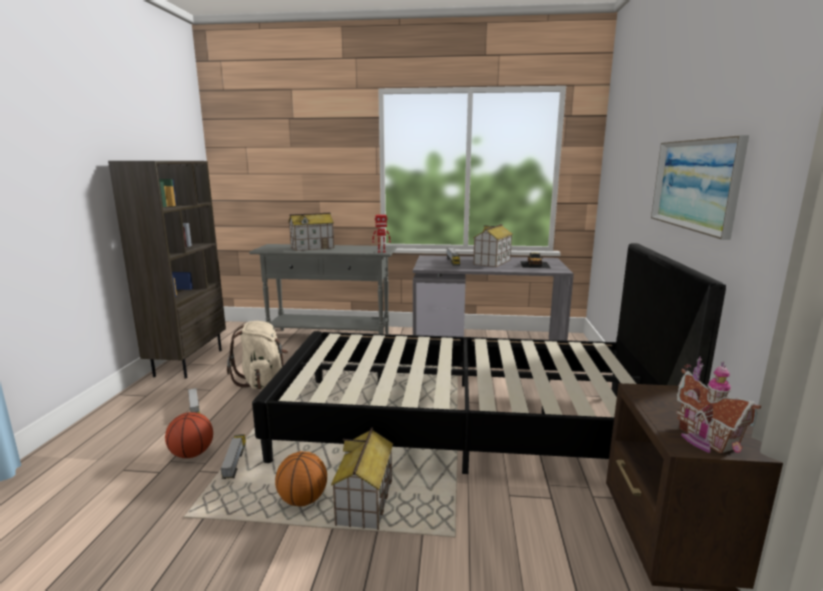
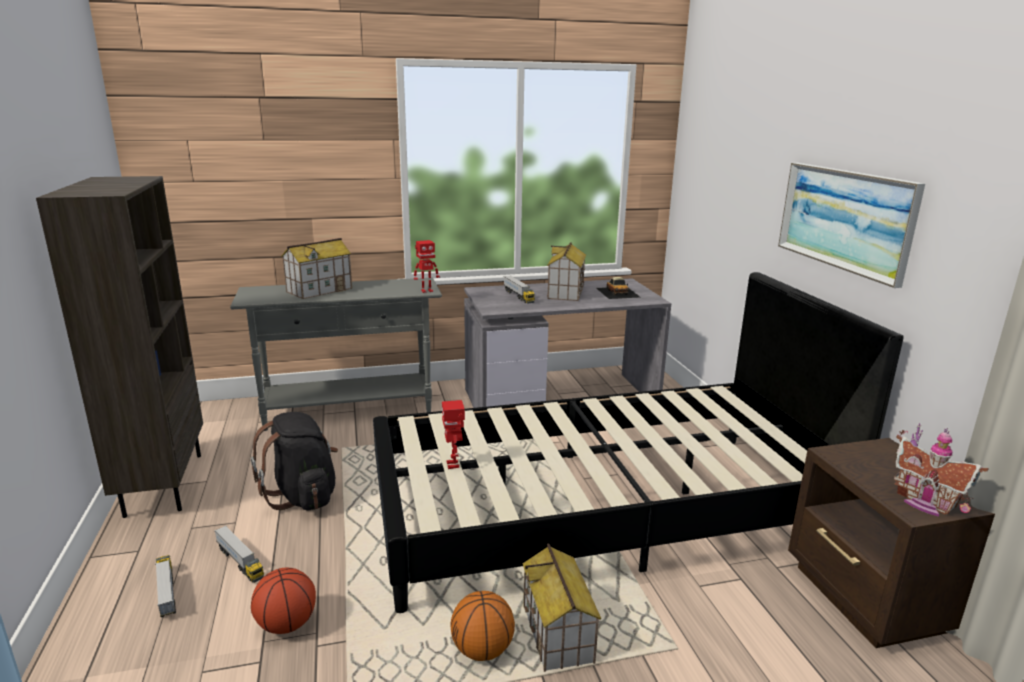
camera: 20 degrees left, 5 degrees up
(235, 462) = (357, 622): toy truck -> toy truck (167, 593)
(262, 382) = (303, 496): beige backpack -> black backpack
(339, 365) = (453, 464): none -> toy robot

